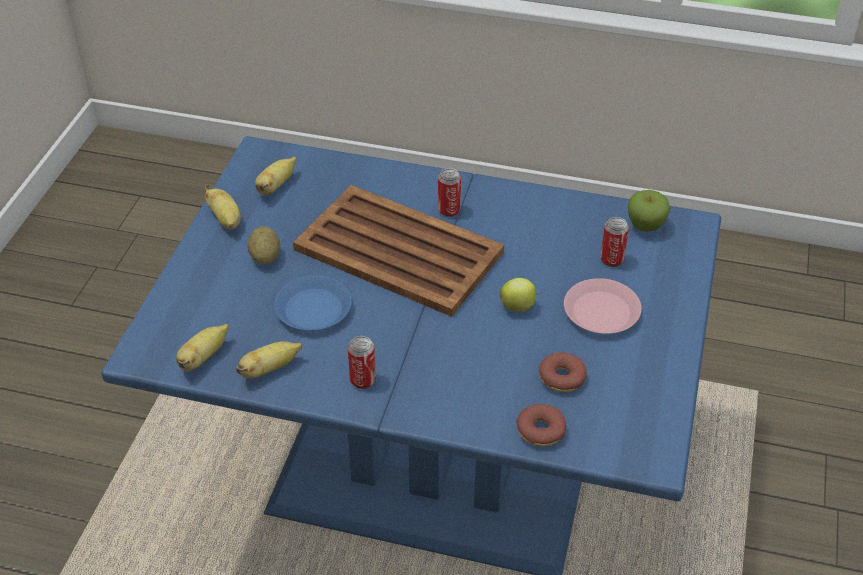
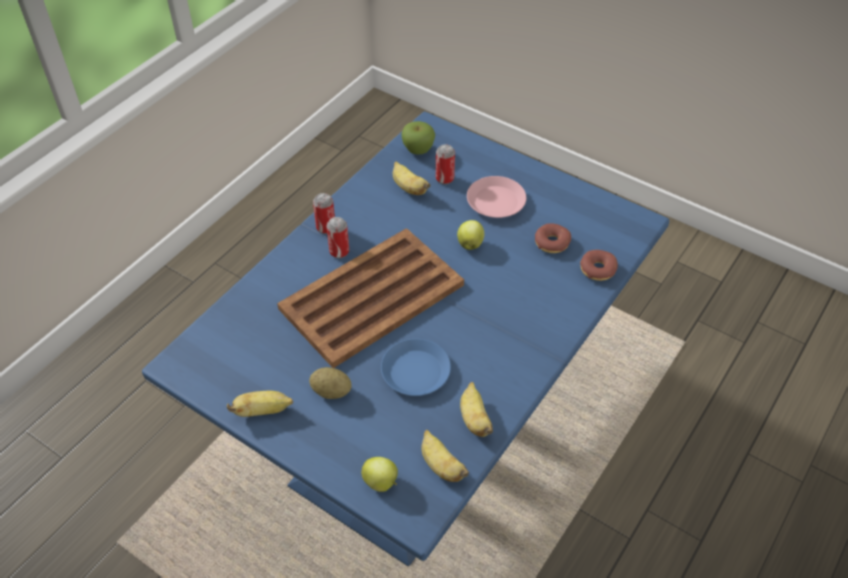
camera: 70 degrees left, 5 degrees up
(171, 320) = (381, 482): none -> apple
(276, 186) = (236, 361): banana -> banana (408, 188)
(363, 380) = (511, 358): can -> can (326, 228)

